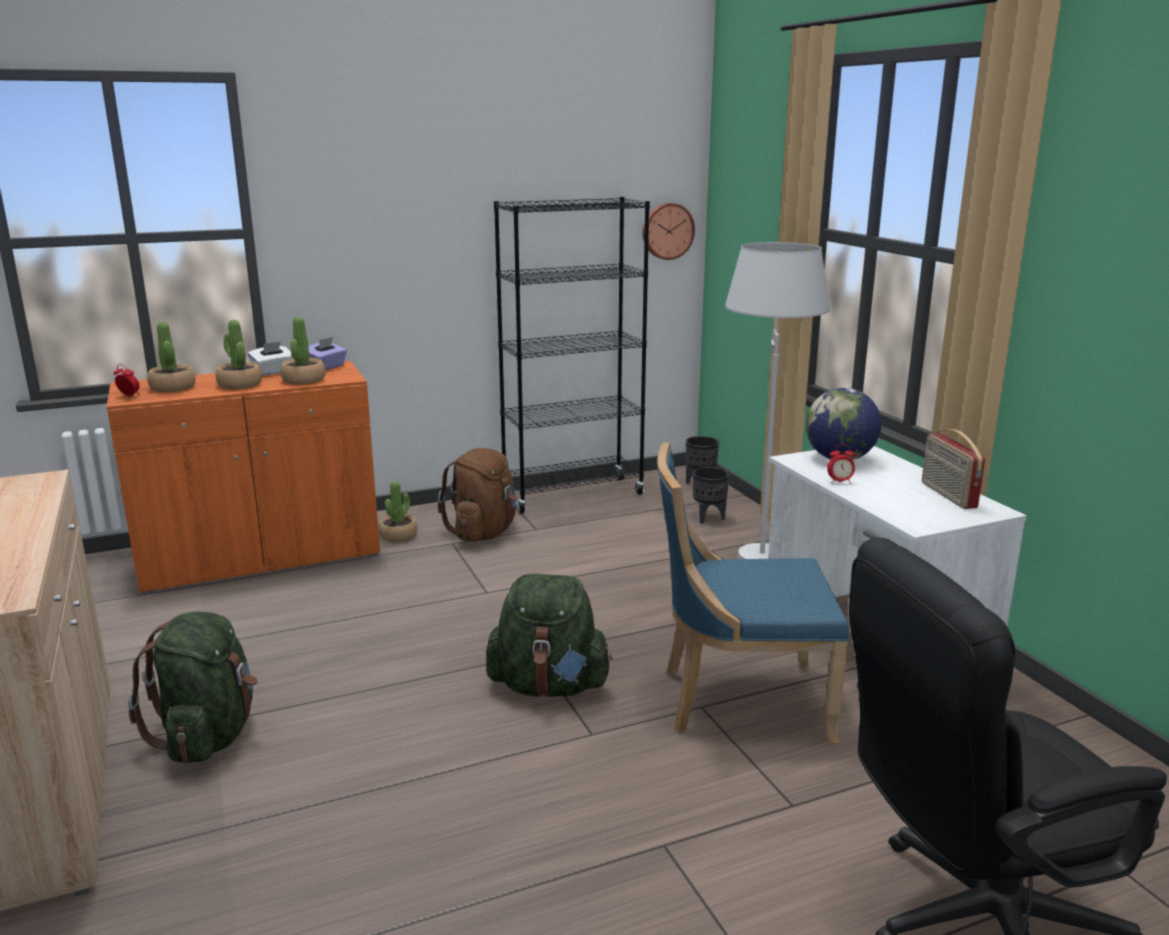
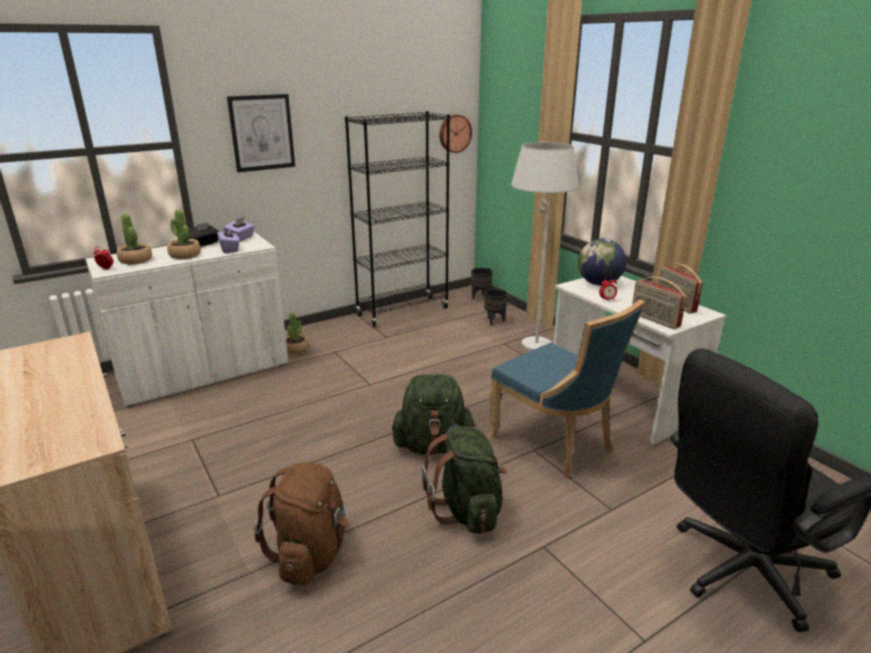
camera: 10 degrees left, 5 degrees up
(208, 736) = (213, 507): green backpack -> green backpack (467, 510)
(261, 558) = (205, 373): orange cabinet -> white cabinet
(273, 372) = (204, 244): white tissue box -> black tissue box
(303, 380) = (230, 249): potted plant -> purple tissue box
(371, 221) = (262, 133): none -> picture
(484, 533) = (353, 342): brown backpack -> brown backpack (311, 554)
(738, 700) = (555, 443): blue chair -> blue chair turned 120 degrees counterclockwise
(901, 515) = (654, 320): none -> radio

